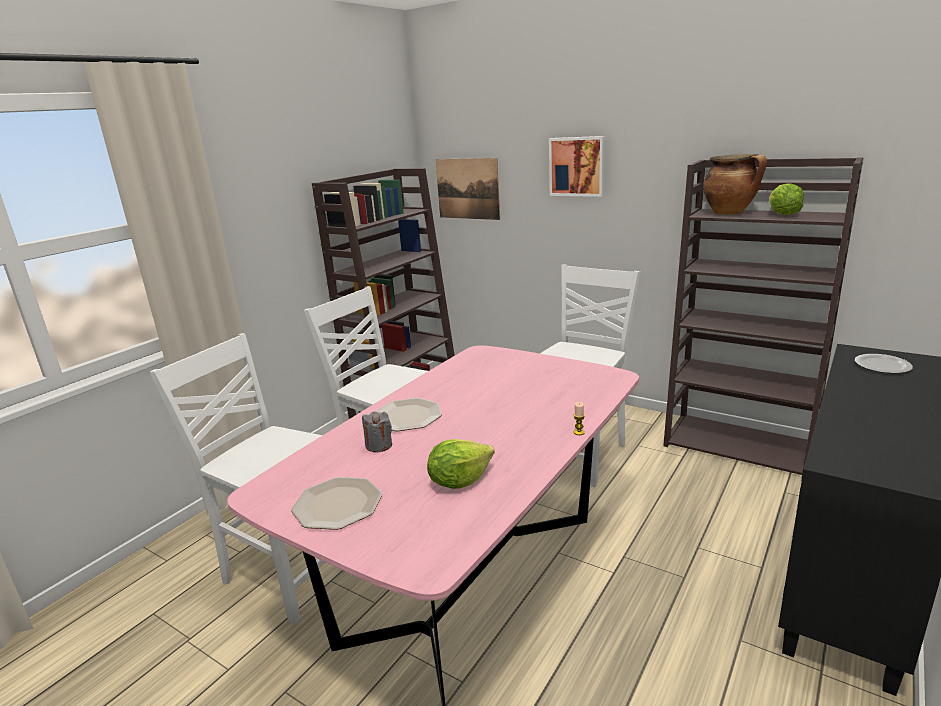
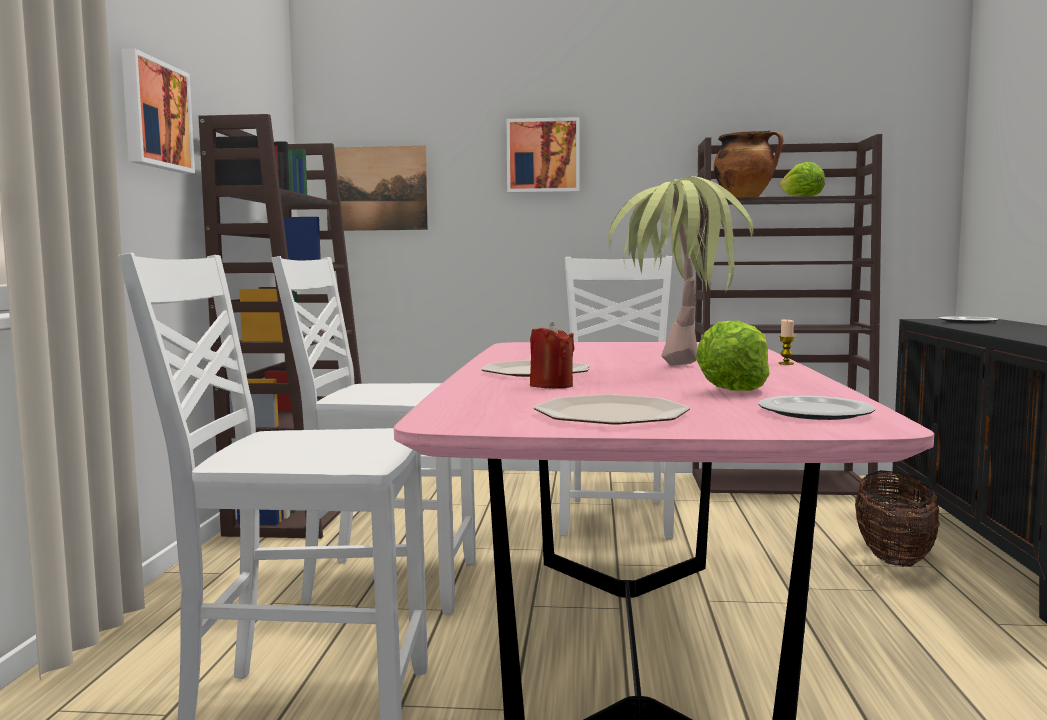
camera: 30 degrees left, 15 degrees down
(275, 197) = (154, 115): none -> picture
(379, 445) = (551, 386): grey candle -> red candle
(439, 535) = (816, 412): none -> plate
(486, 432) = (676, 371): none -> potted plant
(739, 549) = (893, 557): none -> basket

